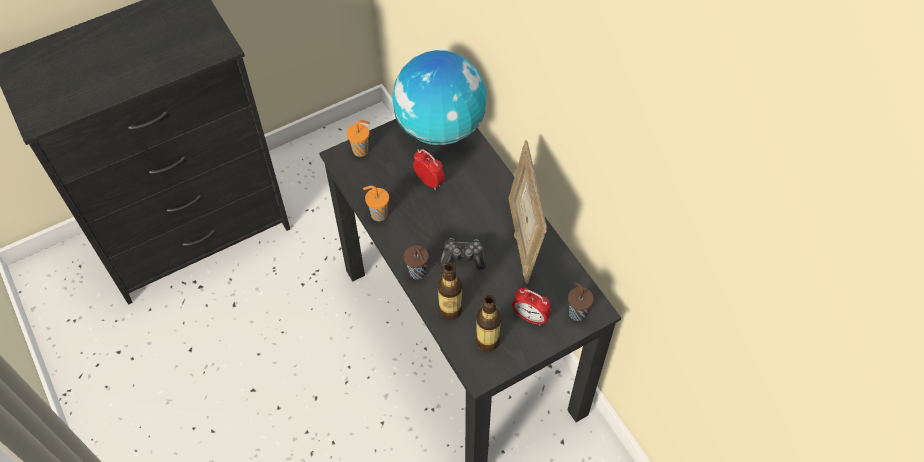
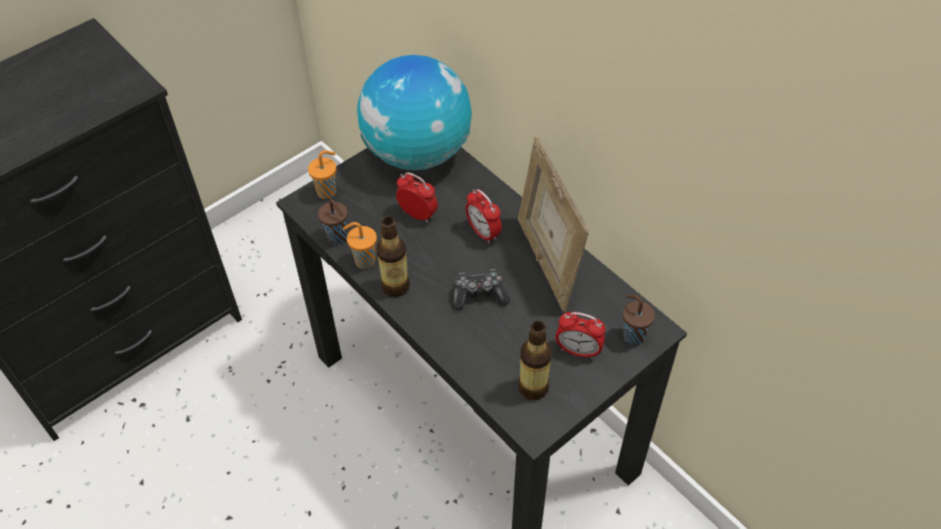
camera: 10 degrees left, 5 degrees down
(418, 273) = (428, 321): brown cup -> brown cup (338, 238)
(450, 310) = (478, 358): bottle -> bottle (395, 286)
(478, 205) = (483, 232): none -> alarm clock

